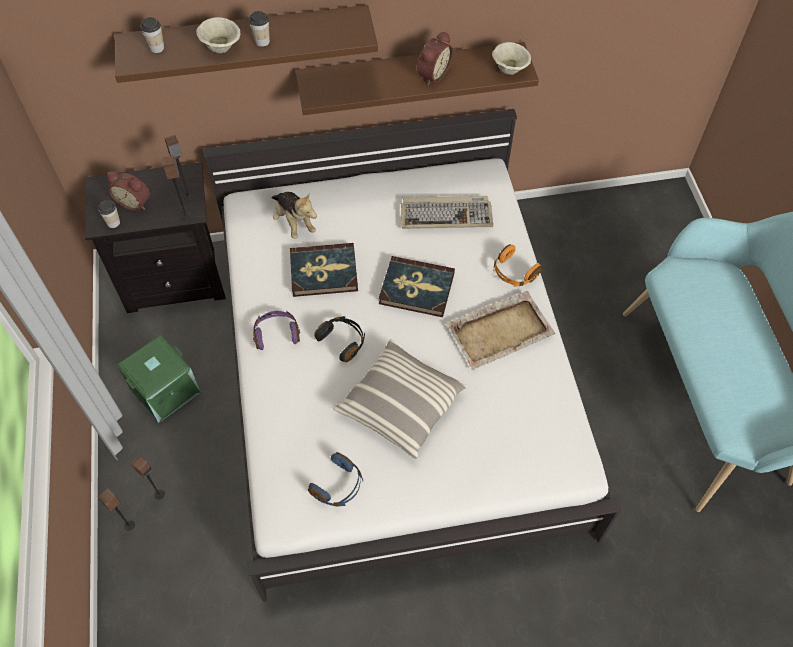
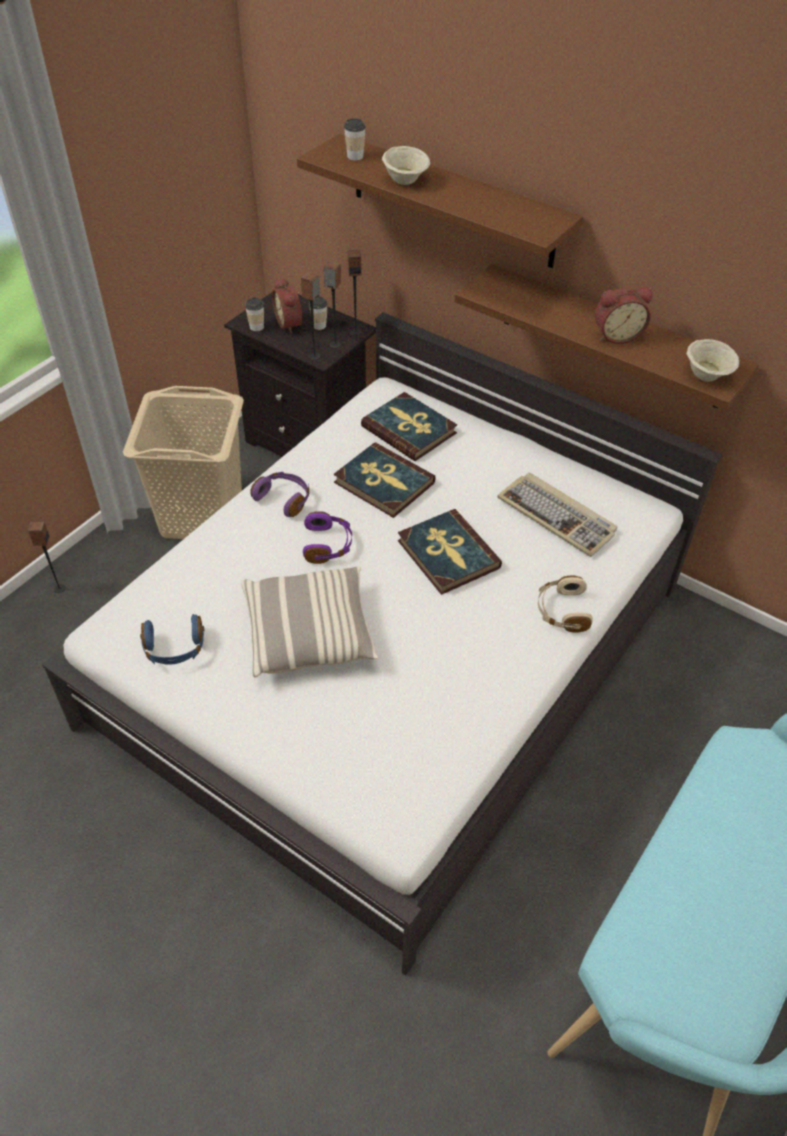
camera: 45 degrees right, 10 degrees down
(159, 494) = (105, 584): speaker -> speaker (355, 332)
(165, 389) = (203, 515): green storage box -> beige laundry basket
(262, 41) = (445, 194): cup -> cup (319, 325)
(294, 222) = (409, 429): plush toy -> book
(342, 341) = (328, 545): black headphones -> purple headphones
(501, 331) = (482, 649): beige tray -> none
(513, 273) = (562, 611): orange headphones -> beige headphones

